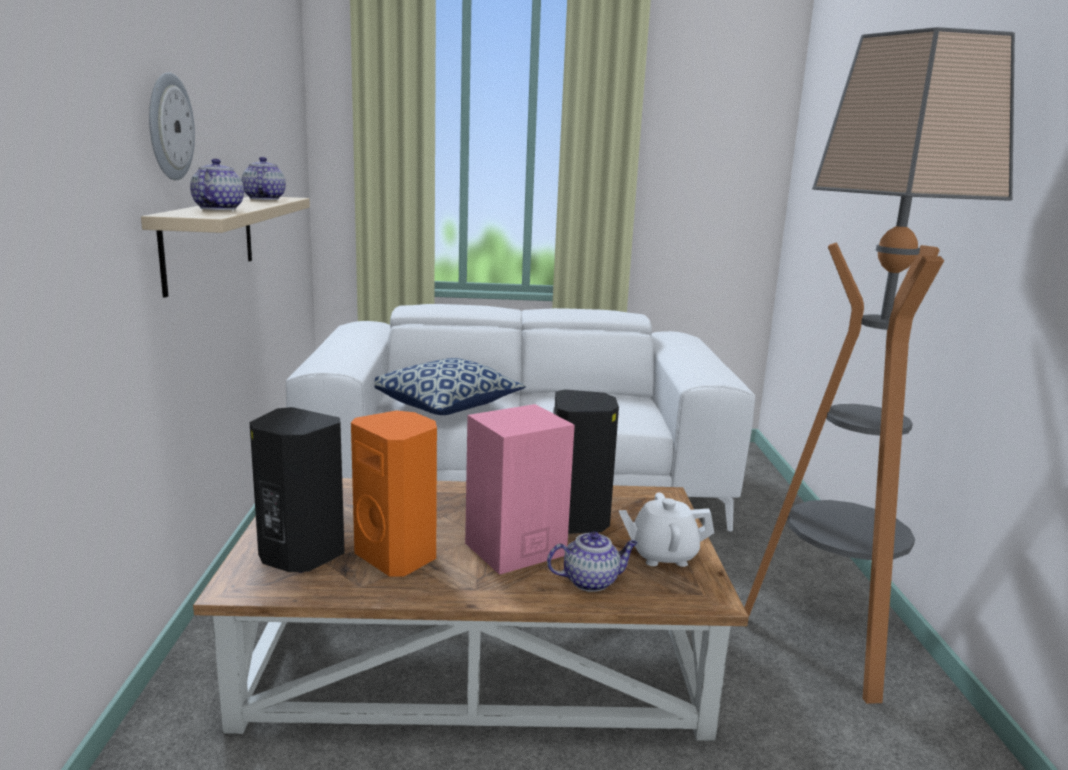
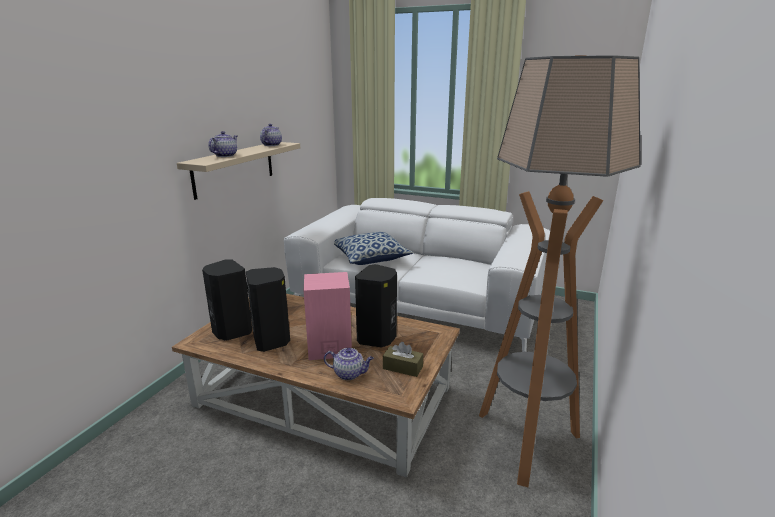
camera: 25 degrees right, 5 degrees up
(169, 127) = (200, 117): wall clock -> none
(399, 557) = (272, 341): orange speaker -> black speaker
(662, 555) = (402, 367): white teapot -> brown tissue box

